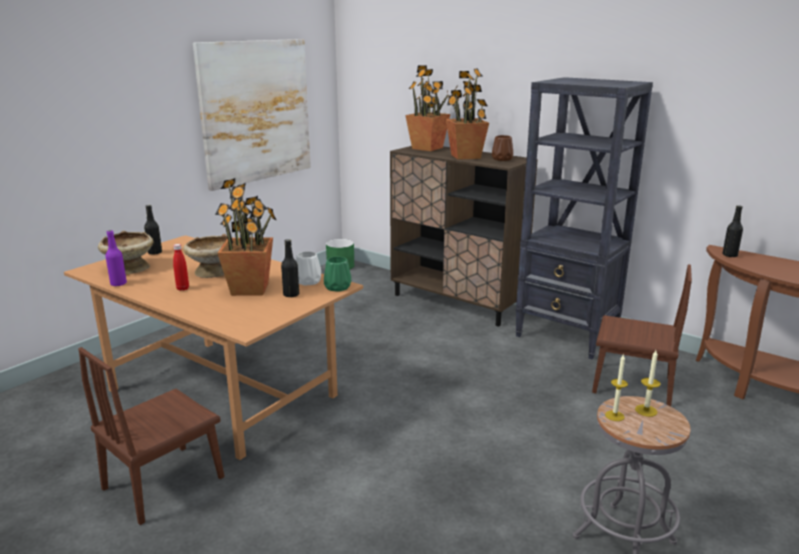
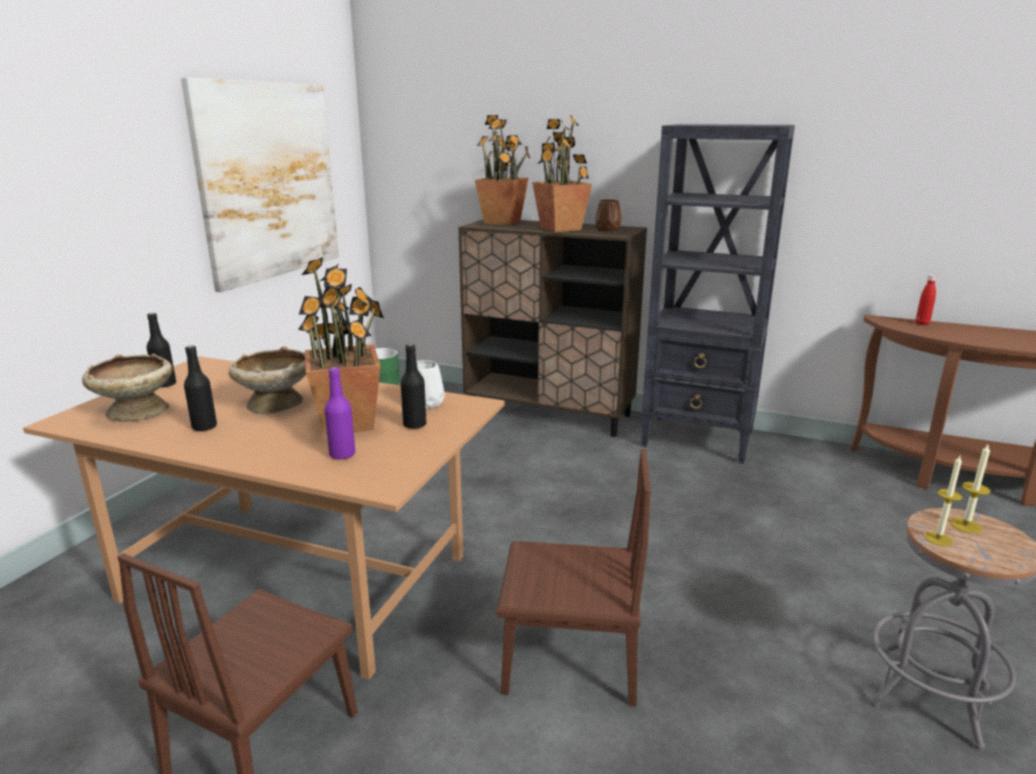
camera: 15 degrees left, 0 degrees up
(118, 284) = (130, 437): purple bottle -> purple bottle (342, 454)
(182, 288) = (242, 433): red bottle -> red bottle (922, 324)
(337, 288) = (473, 408): green vase -> none
(632, 385) = (805, 489): brown chair -> brown chair (570, 660)
(729, 255) = (898, 324): black bottle -> black bottle (204, 427)

